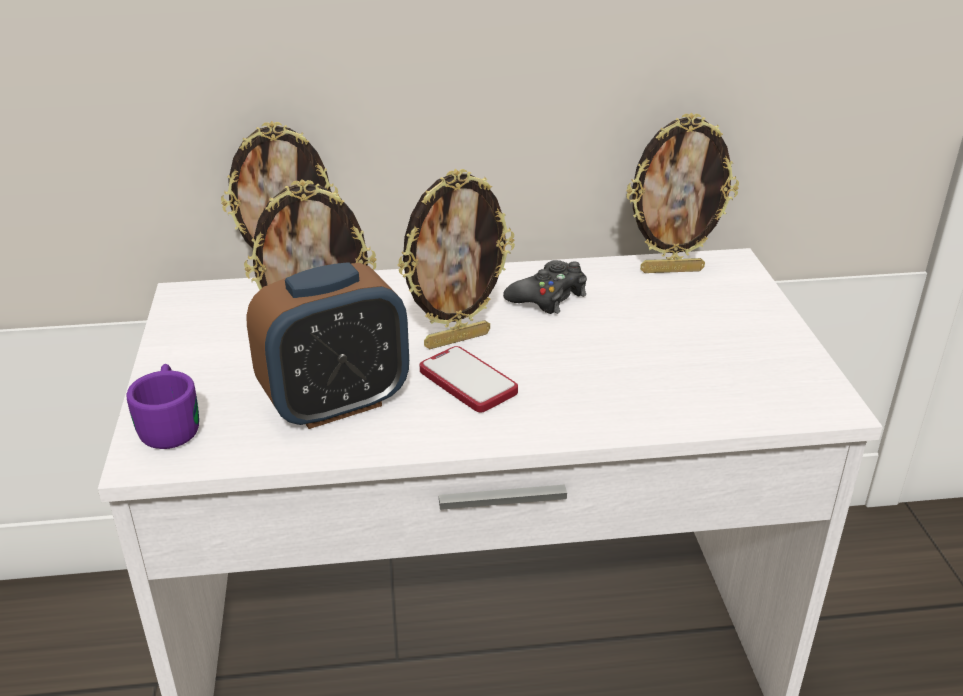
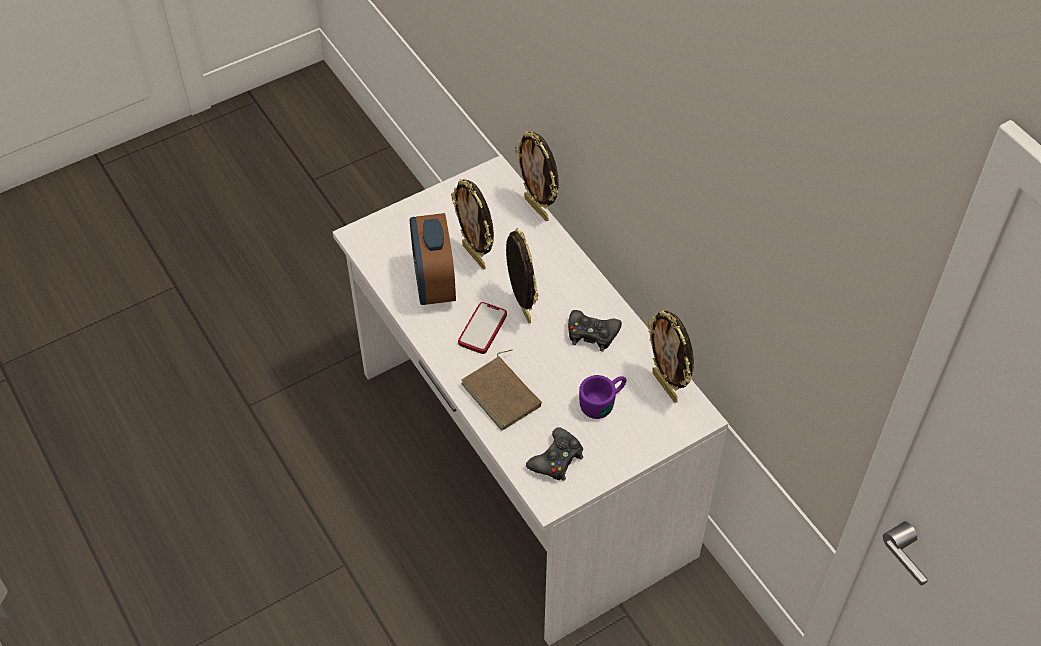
camera: 65 degrees right, 20 degrees up
(171, 423) = (386, 230): purple mug -> purple mug (603, 402)
(336, 404) = (434, 284): alarm clock -> alarm clock turned 45 degrees clockwise
(456, 339) = (520, 308): picture frame -> picture frame turned 150 degrees counterclockwise
(609, 395) = (503, 394): none -> brown book
(758, 381) = (556, 459): none -> black game controller

